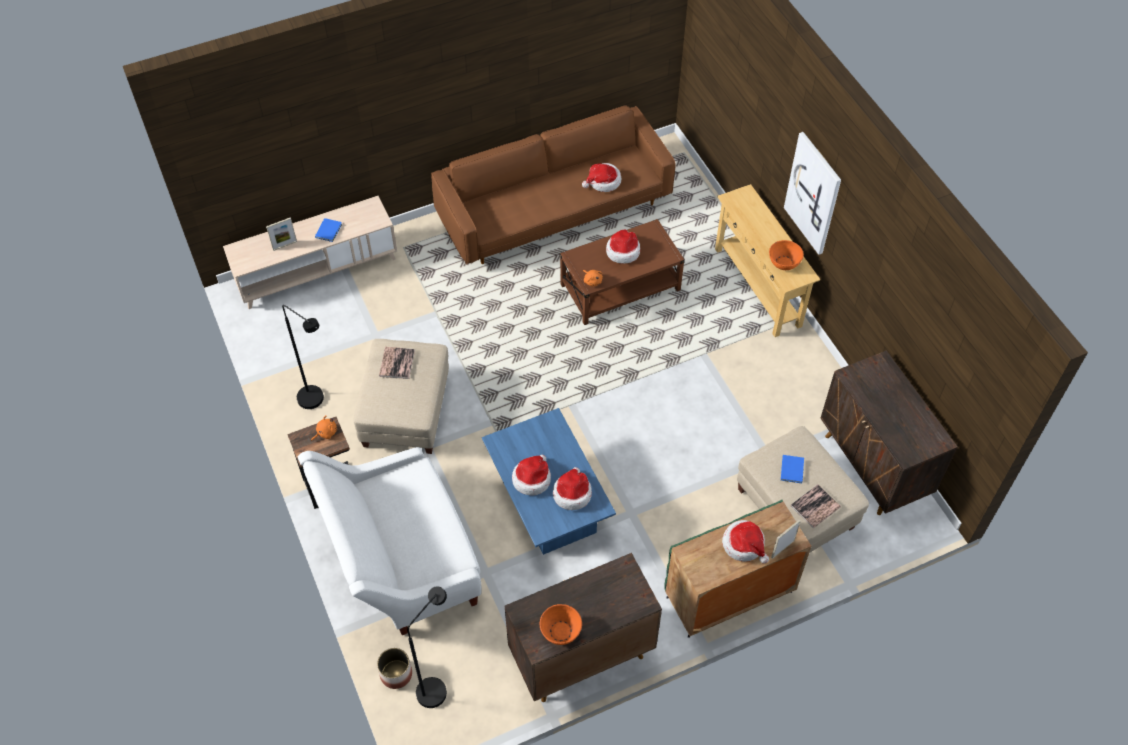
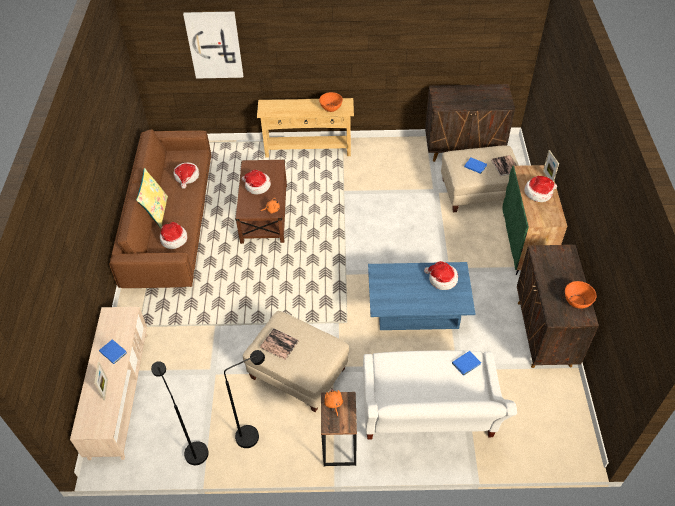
camera: 65 degrees left, 5 degrees down
(395, 674) = (523, 451): planter -> none
(436, 685) = (541, 427): black floor lamp -> black floor lamp (193, 448)
(450, 554) = (467, 363): none -> blue book
(532, 479) = (420, 297): hat -> hat (173, 239)
(536, 180) = (156, 211): none -> yellow pillow
(813, 193) = (320, 52): picture -> picture (214, 45)

